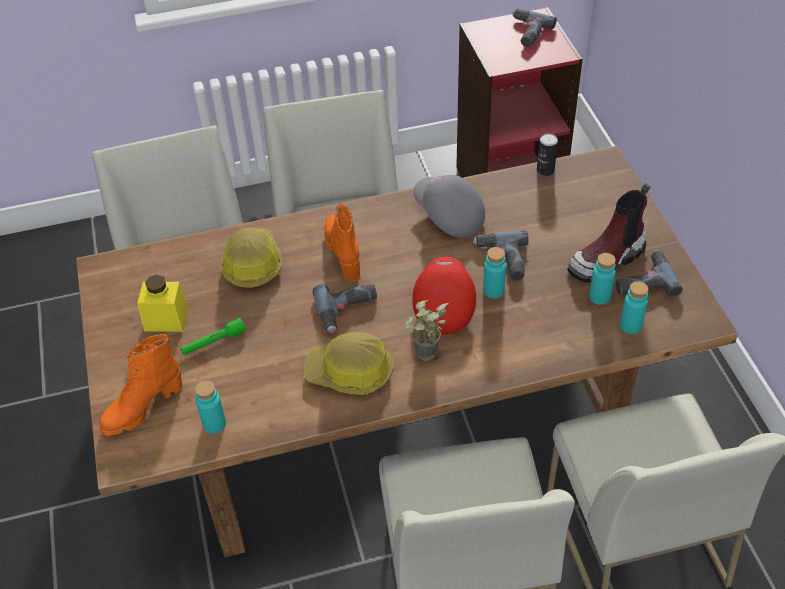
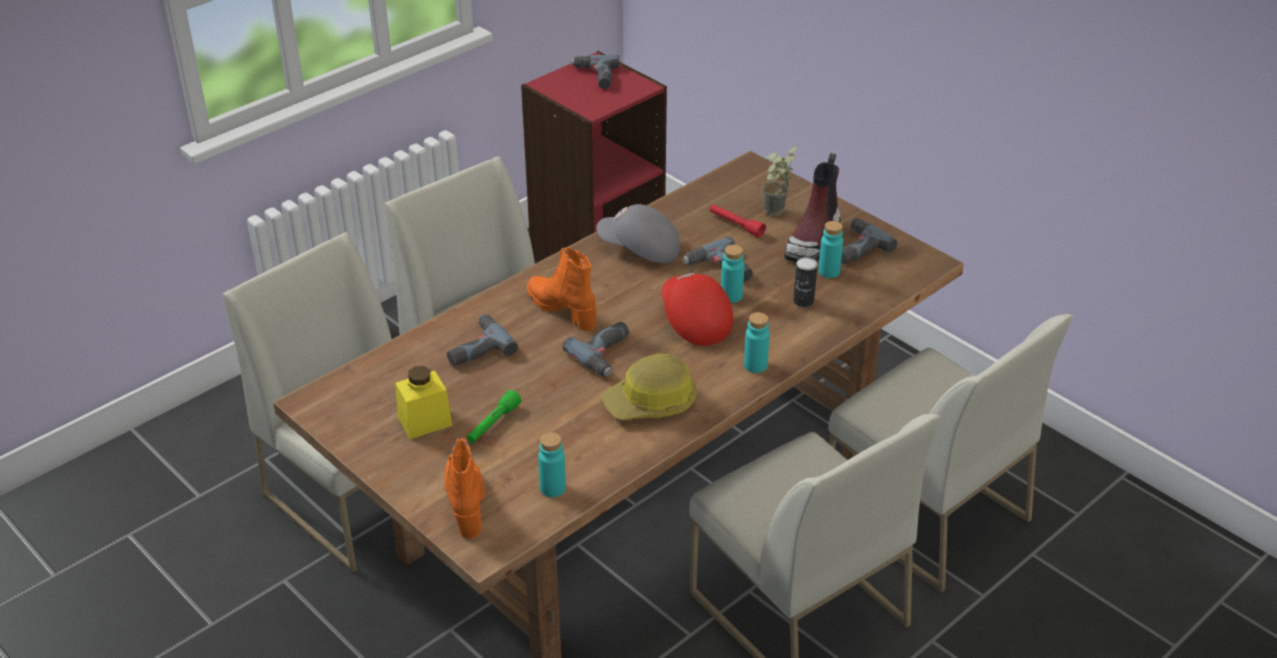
camera: 30 degrees left, 10 degrees down
(142, 408) = (466, 501): orange boot -> orange boot turned 150 degrees clockwise
(251, 264) = (475, 347): hard hat -> power drill
(424, 358) = (711, 368): potted plant -> potted plant (775, 215)
(545, 170) = (701, 188): can -> can (803, 301)
(549, 219) = (736, 225): none -> red flashlight
(630, 325) = (872, 285): turquoise bottle -> turquoise bottle (755, 365)

